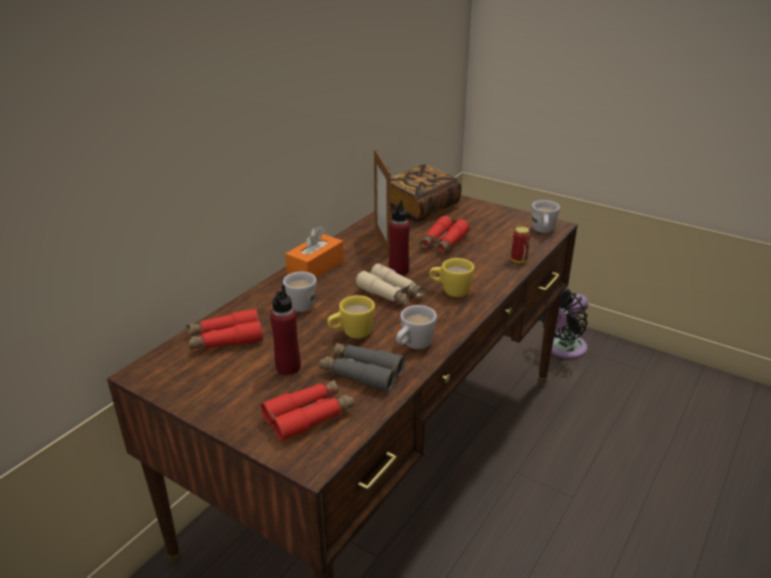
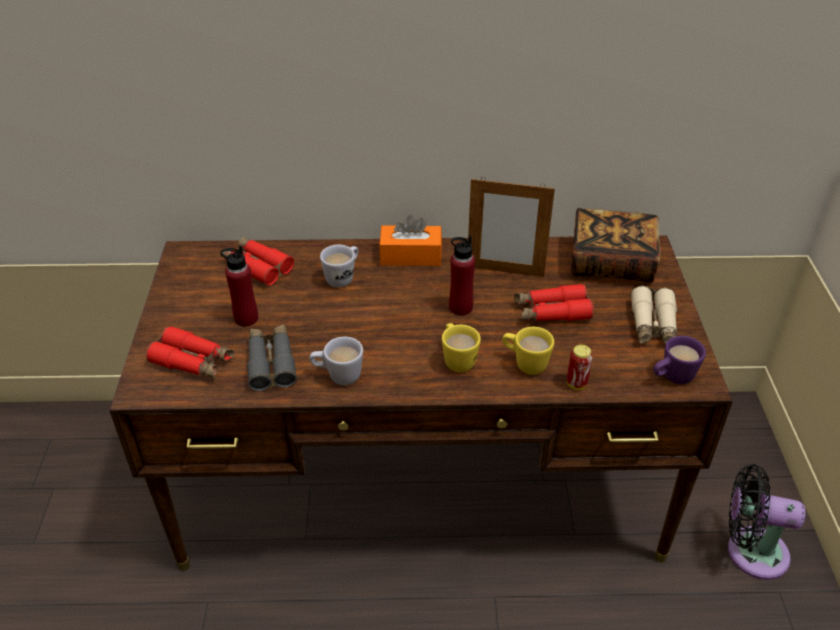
camera: 55 degrees right, 10 degrees up
(351, 334) = (323, 329): yellow mug -> yellow mug (524, 363)
(382, 241) = (505, 271): picture frame -> picture frame turned 120 degrees counterclockwise
(391, 293) = (412, 322): beige binoculars -> beige binoculars (653, 325)
(543, 231) = (672, 377): white mug -> purple mug

